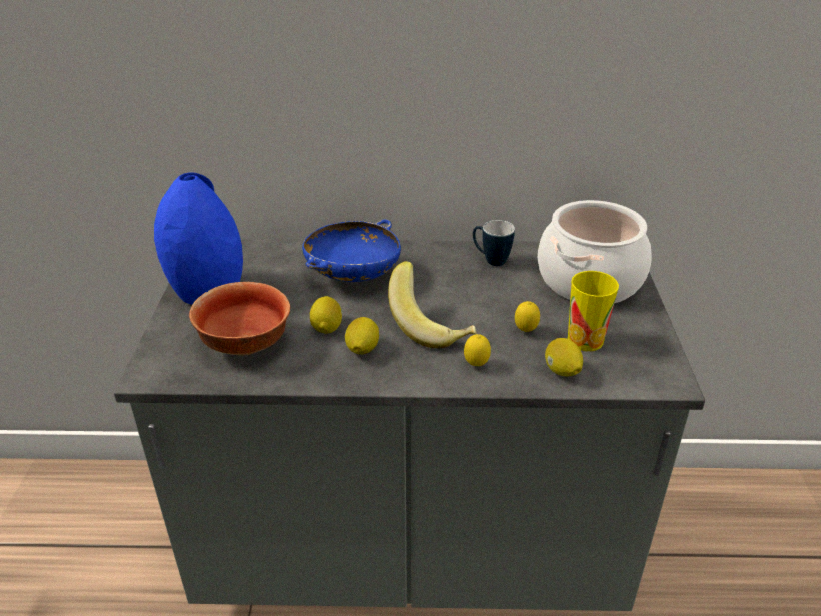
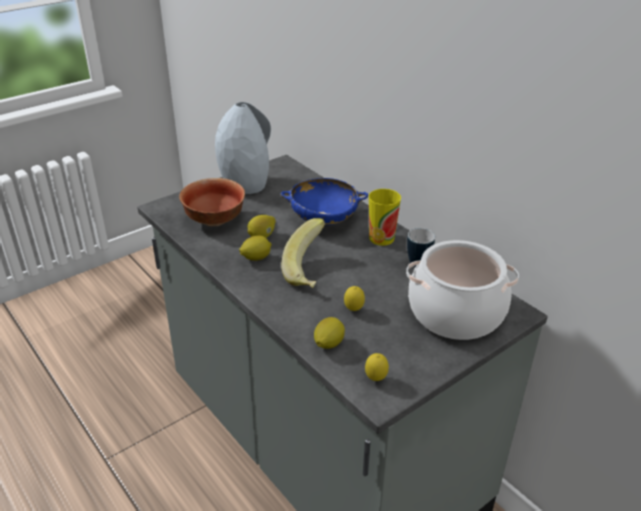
camera: 50 degrees right, 0 degrees up
(206, 290) = (246, 184): blue vase -> grey vase
(476, 365) = (292, 306): lemon -> lemon (375, 379)
(585, 340) = (377, 340): cup -> cup (381, 238)

